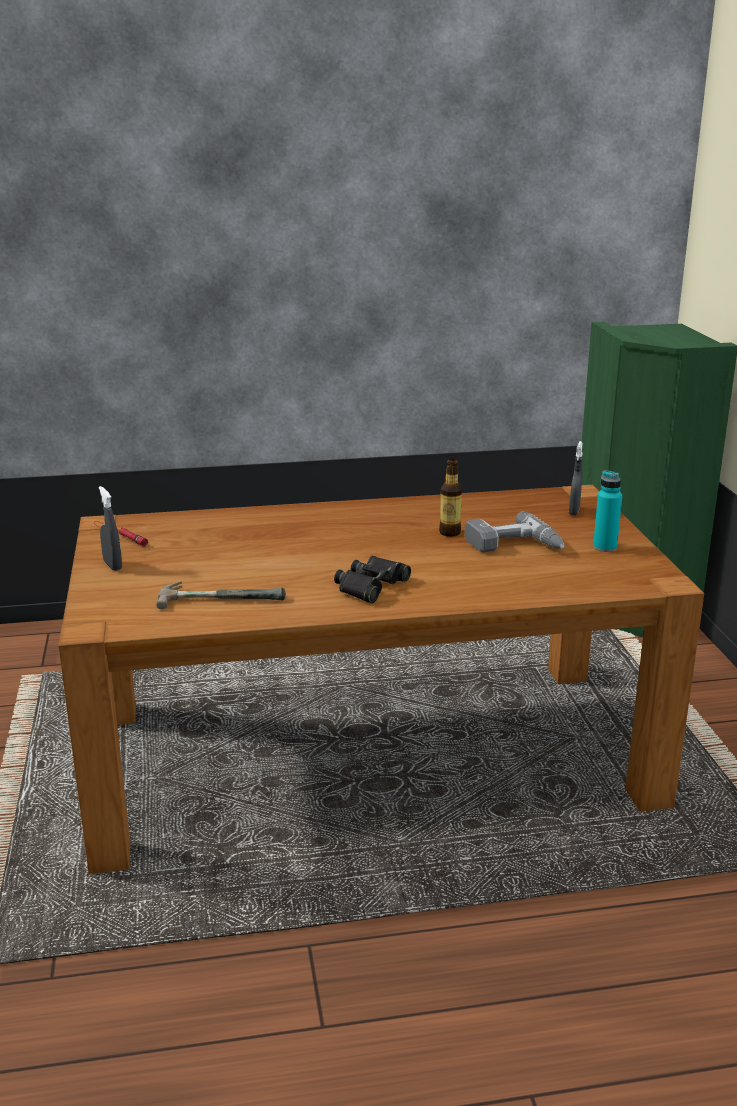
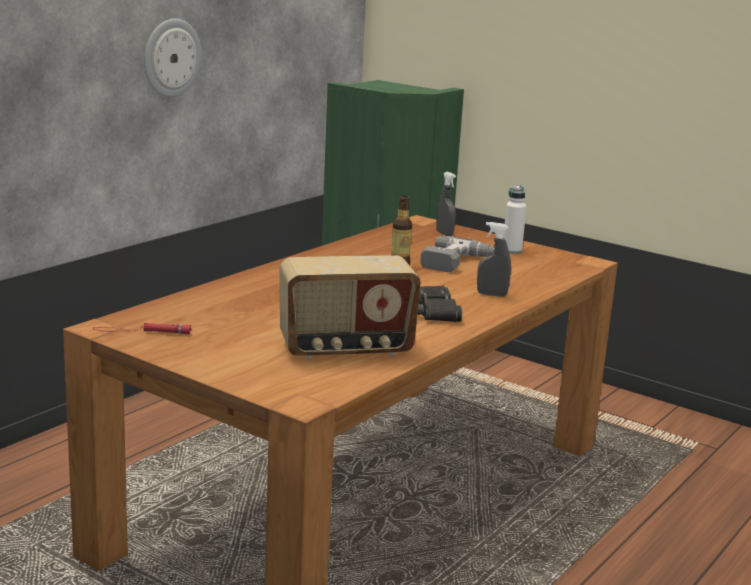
camera: 45 degrees left, 5 degrees down
(112, 565) = (198, 355): grey spray bottle -> grey spray bottle (491, 294)
(221, 596) = (346, 349): hammer -> radio
(380, 284) = (171, 57): none -> wall clock
(605, 547) = (512, 251): turquoise bottle -> white bottle

